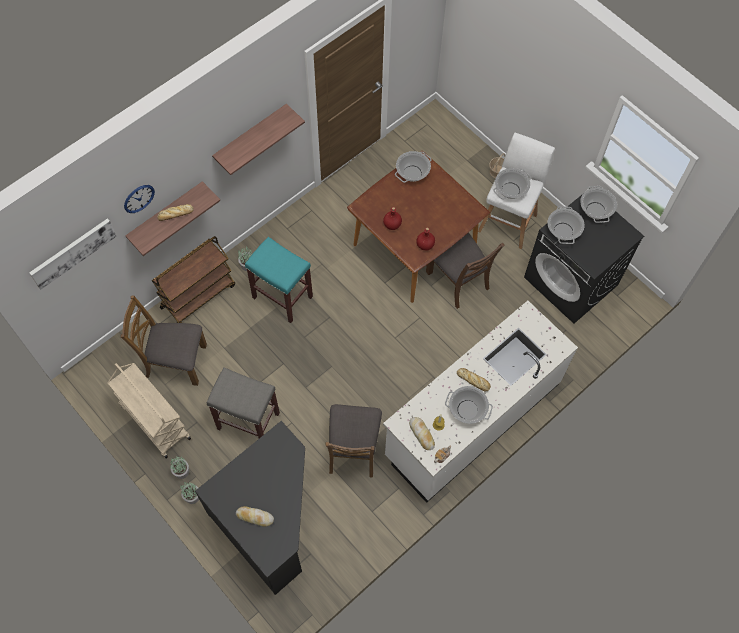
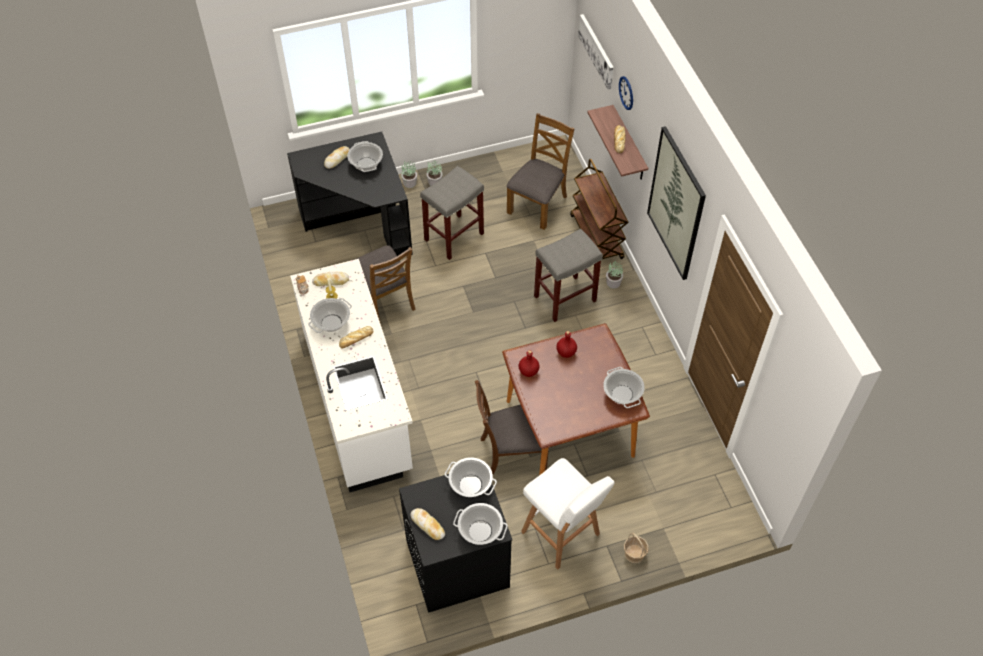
camera: 115 degrees right, 10 degrees down
(154, 421) = (489, 177): beige cart -> none
(251, 137) = (676, 204): shelf -> picture
(283, 297) = (564, 299): turquoise stool -> grey stool
(353, 449) = (384, 300): brown chair -> brown chair turned 150 degrees counterclockwise
(510, 190) = (560, 481): cooking pot -> cooking pot (366, 164)
(612, 246) = (427, 525): none -> bread

